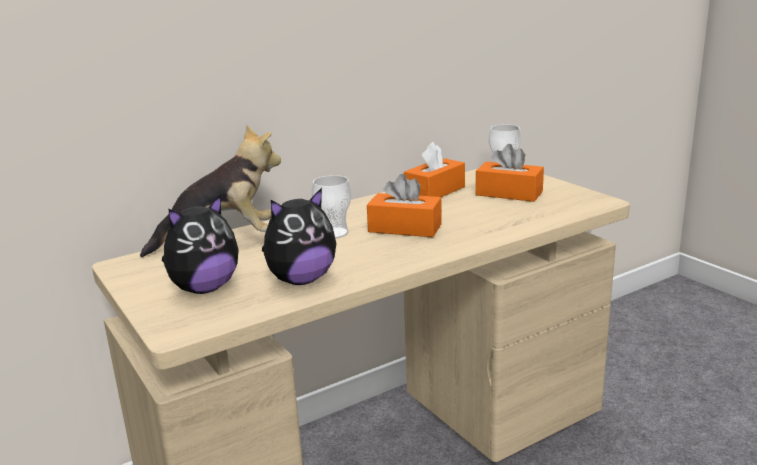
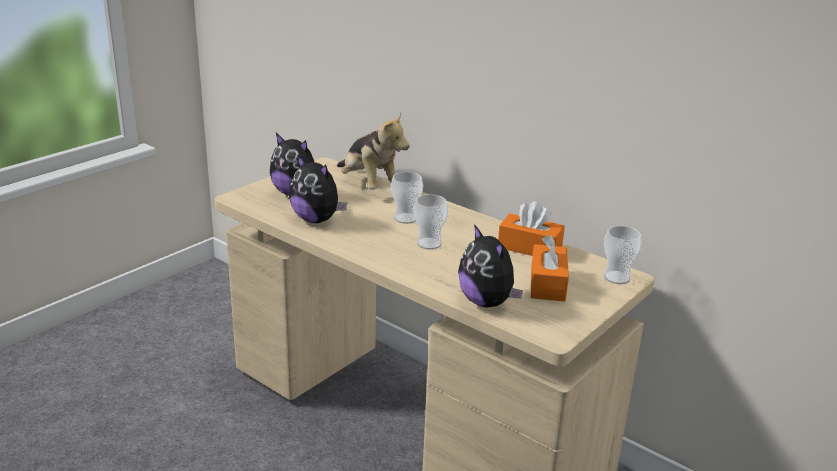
camera: 70 degrees right, 5 degrees up
(405, 228) = (429, 244): orange tissue box -> cup
(539, 217) = (487, 302): none -> plush toy

